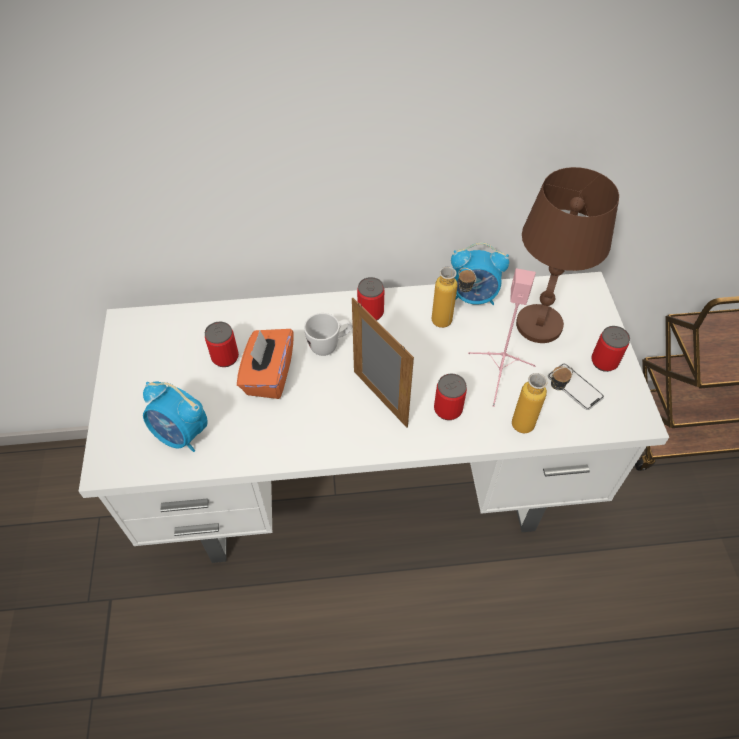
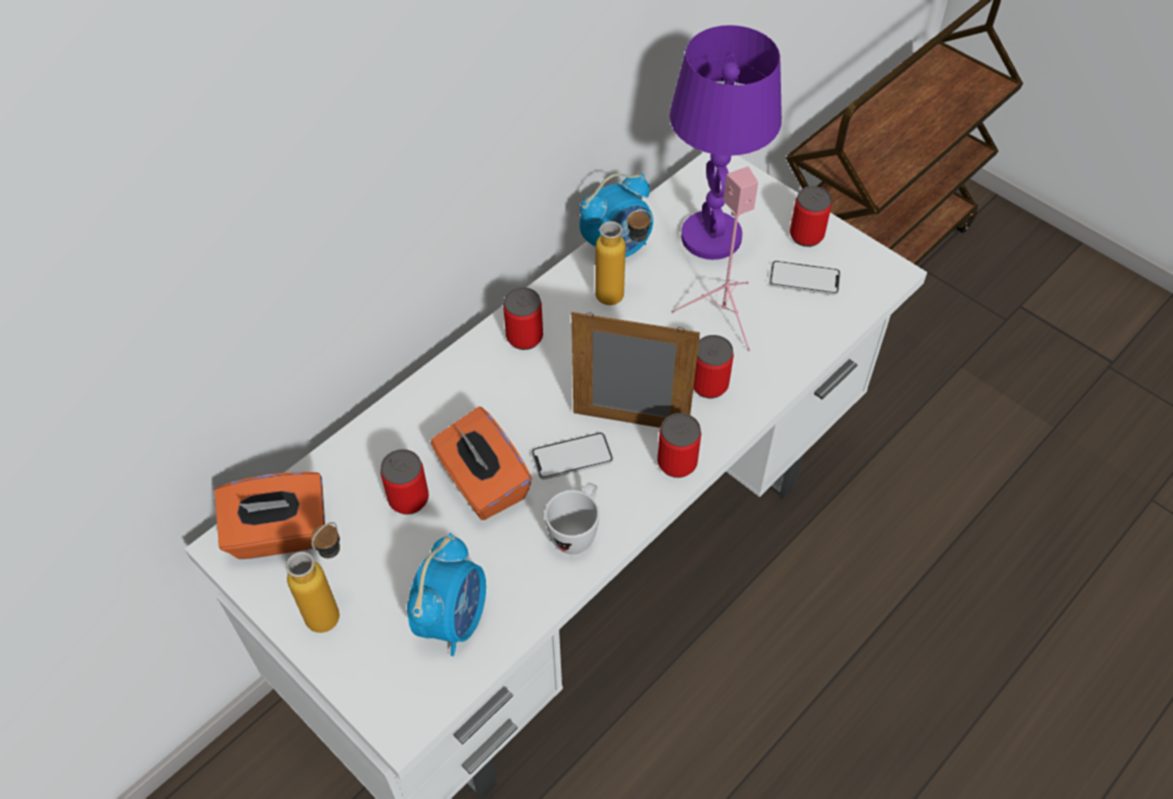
camera: 40 degrees left, 0 degrees up
(151, 332) = (280, 534): none -> orange tissue box
(181, 435) = (453, 619): alarm clock -> alarm clock turned 60 degrees counterclockwise
(328, 395) = (572, 457): none -> phone
(329, 346) = (517, 403): white mug -> white mug (577, 532)
(382, 440) = (677, 462): none -> can
(532, 423) = (800, 342): bottle -> bottle (334, 608)
(538, 324) = (710, 237): brown table lamp -> purple table lamp

